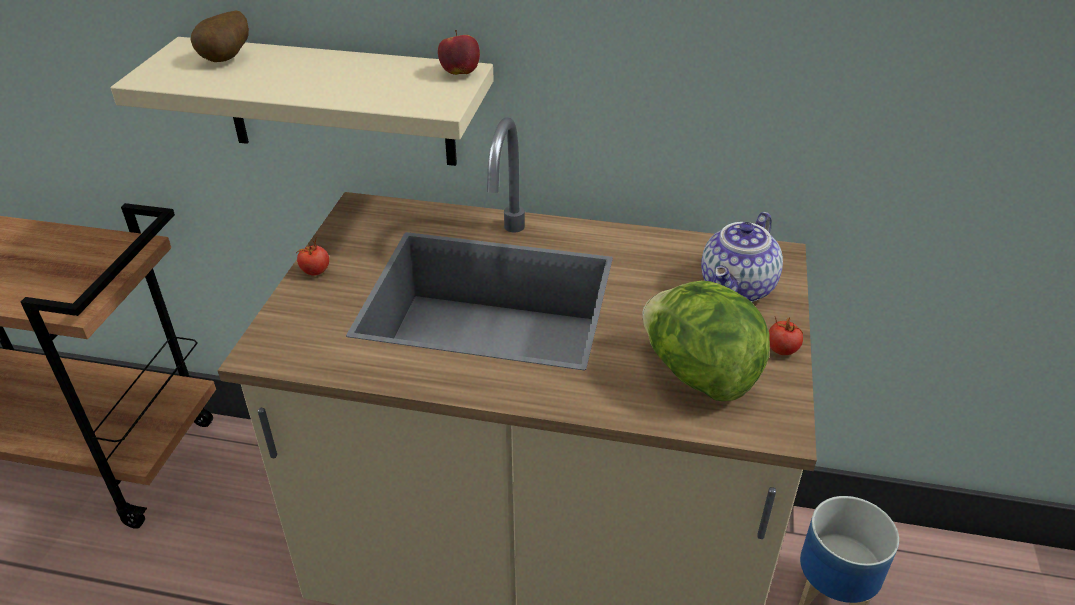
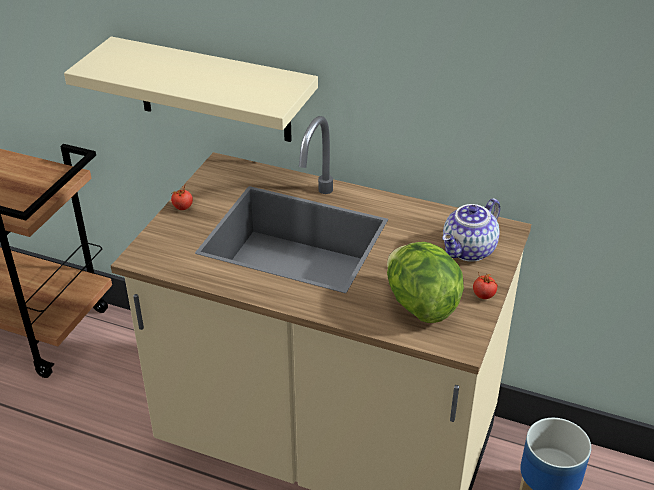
camera: 10 degrees right, 0 degrees up
(227, 59) = (141, 57): potato -> none
(460, 73) = (293, 82): apple -> none

